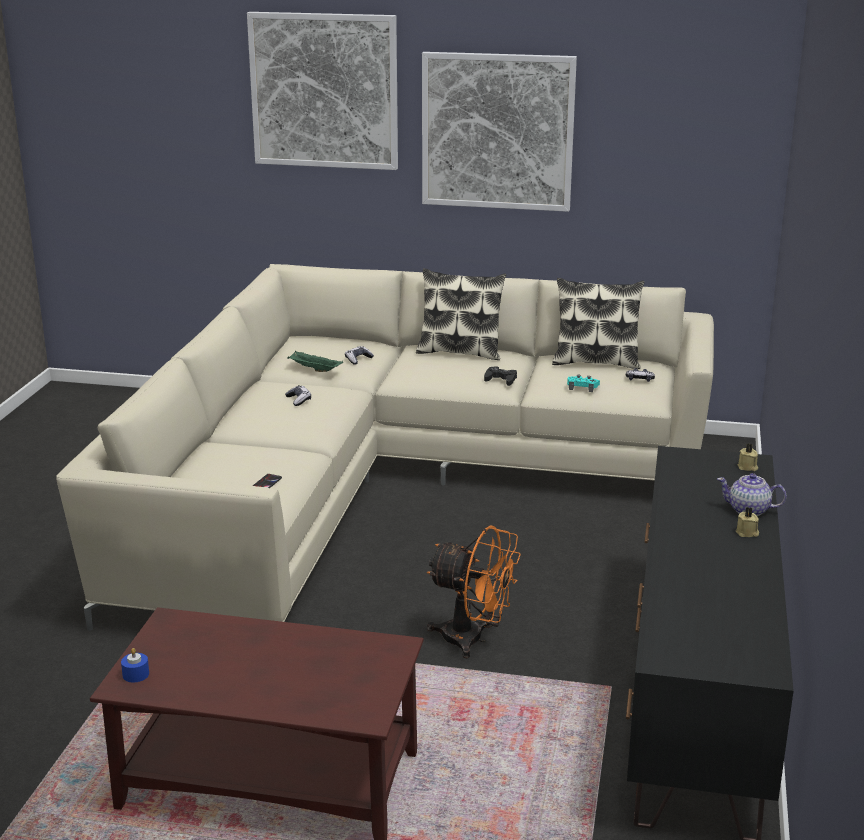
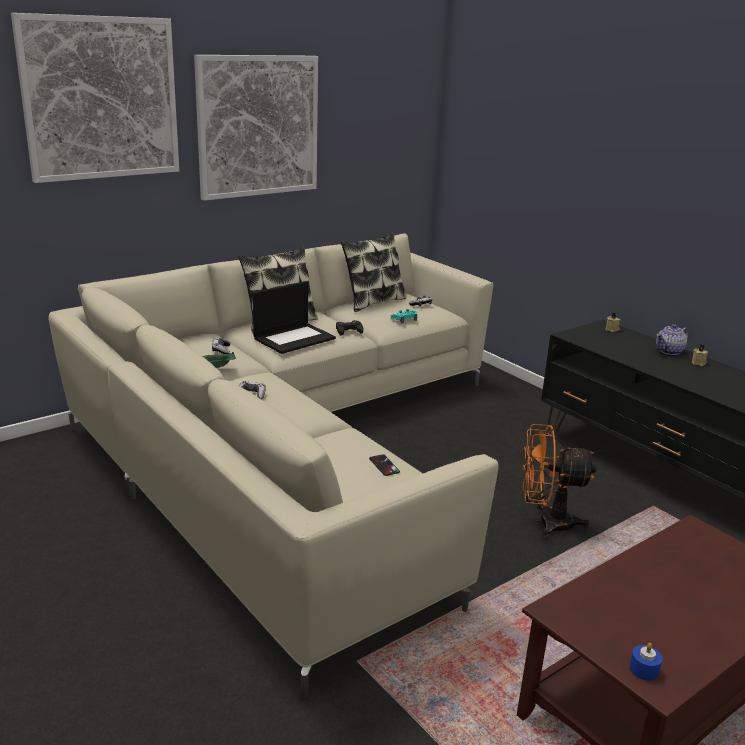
camera: 50 degrees left, 0 degrees up
(438, 370) = (294, 338): none -> laptop
(473, 639) = (546, 522): orange fan -> orange fan turned 150 degrees counterclockwise

